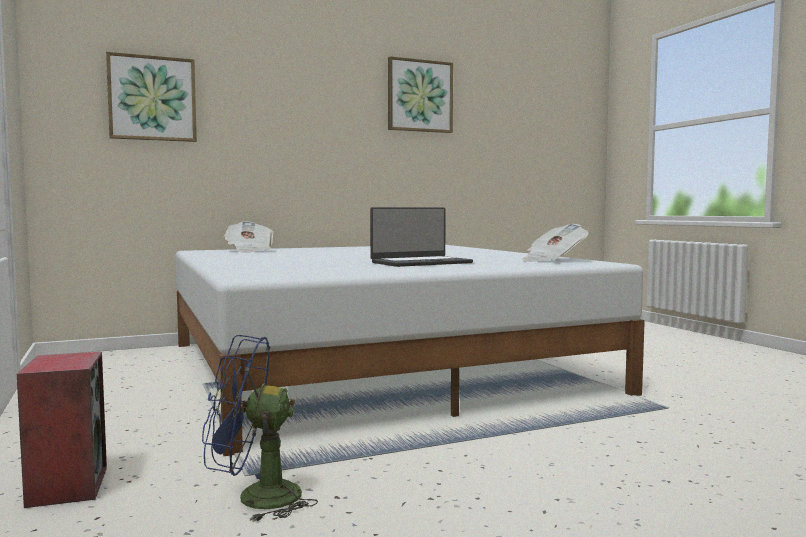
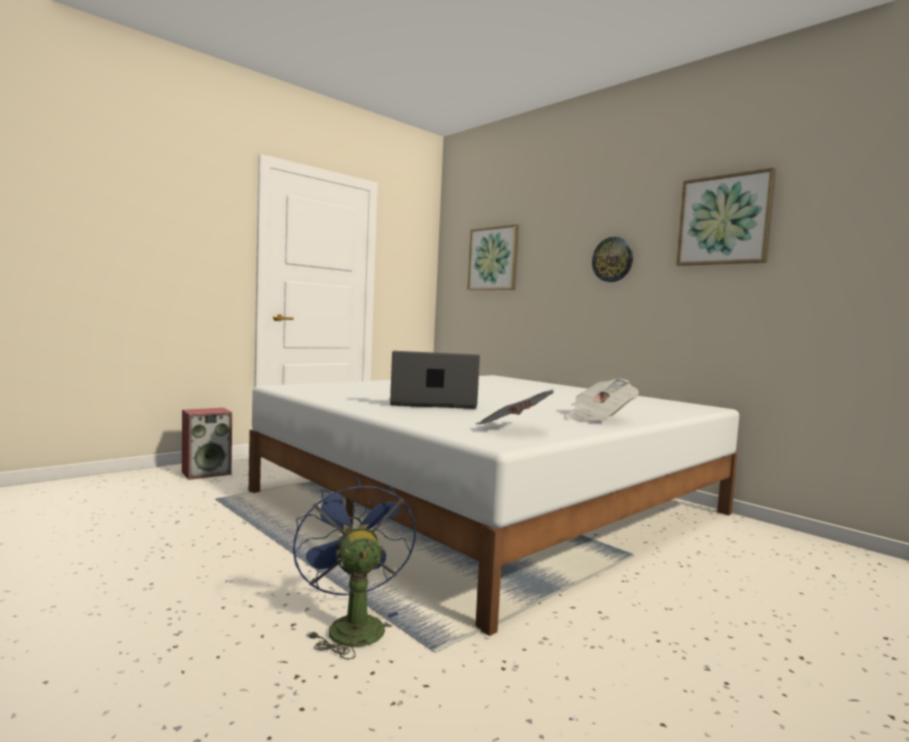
camera: 70 degrees right, 0 degrees up
(249, 251) = (506, 381): newspaper -> newspaper (598, 418)
(255, 498) = (180, 505): blue fan -> blue fan (351, 625)
(325, 117) = (612, 259): none -> wall clock
(420, 262) = (432, 404): laptop -> laptop turned 135 degrees clockwise

